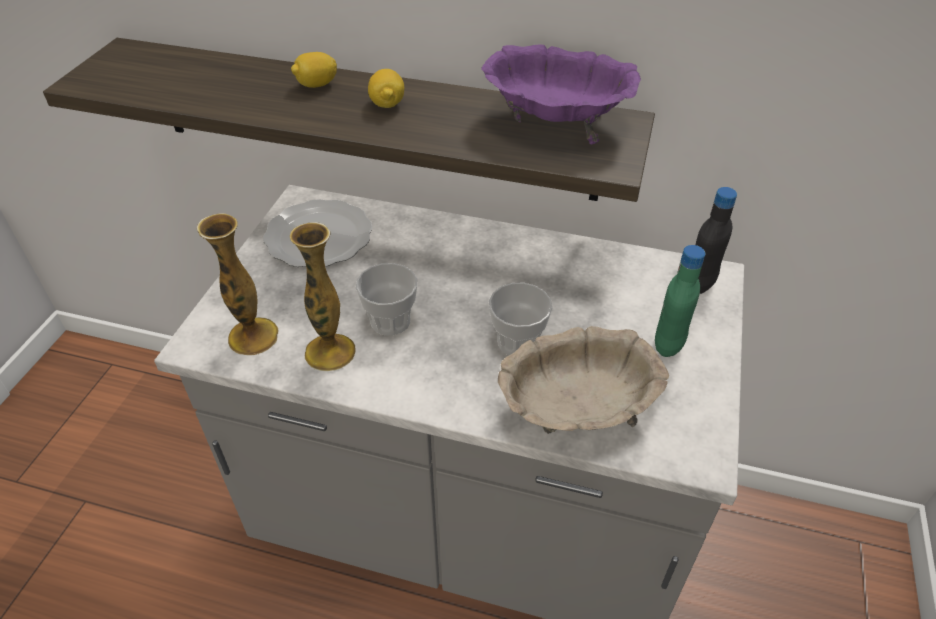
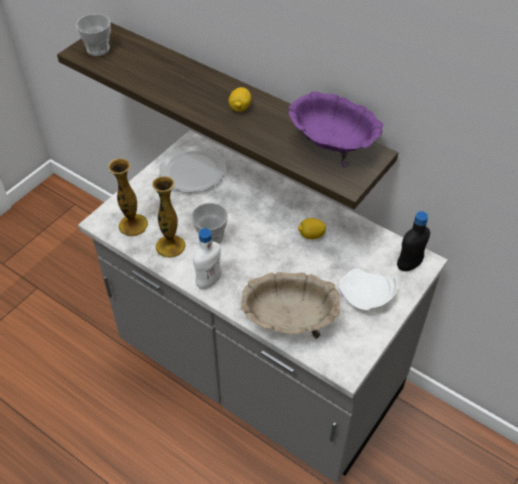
camera: 20 degrees right, 5 degrees up
(316, 85) = (206, 84): lemon -> lemon (311, 235)
(418, 388) = (209, 281): none -> white bottle
(517, 342) = (277, 270): cup -> cup (98, 49)
(668, 344) = (366, 297): green bottle -> white plate

